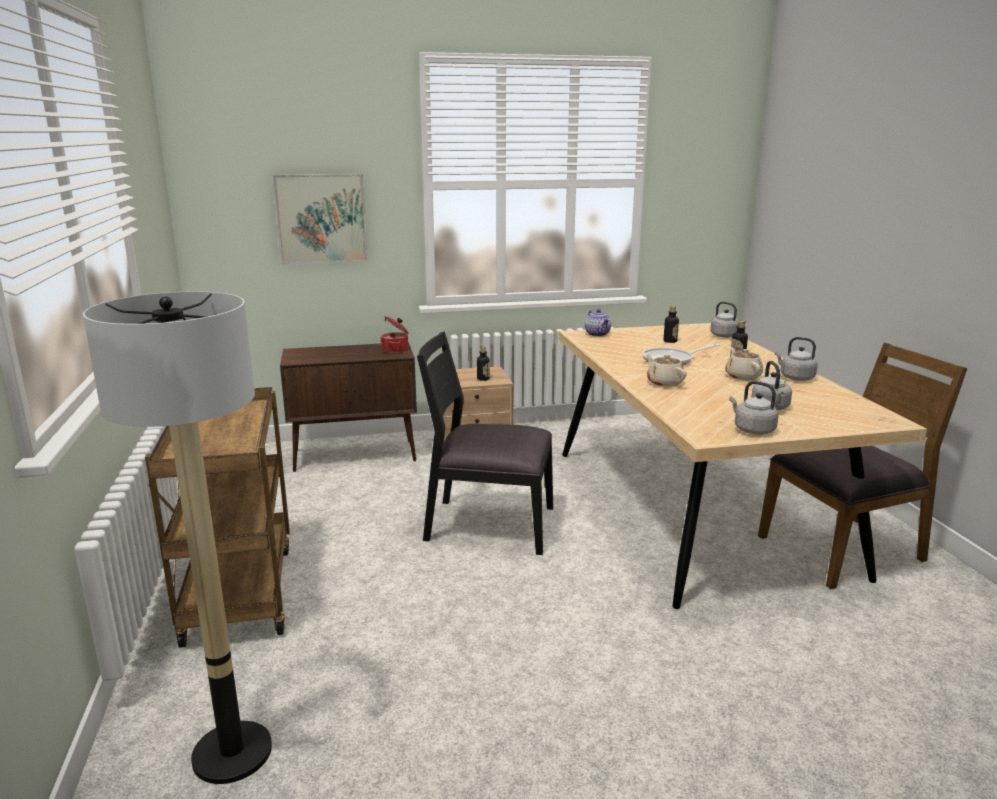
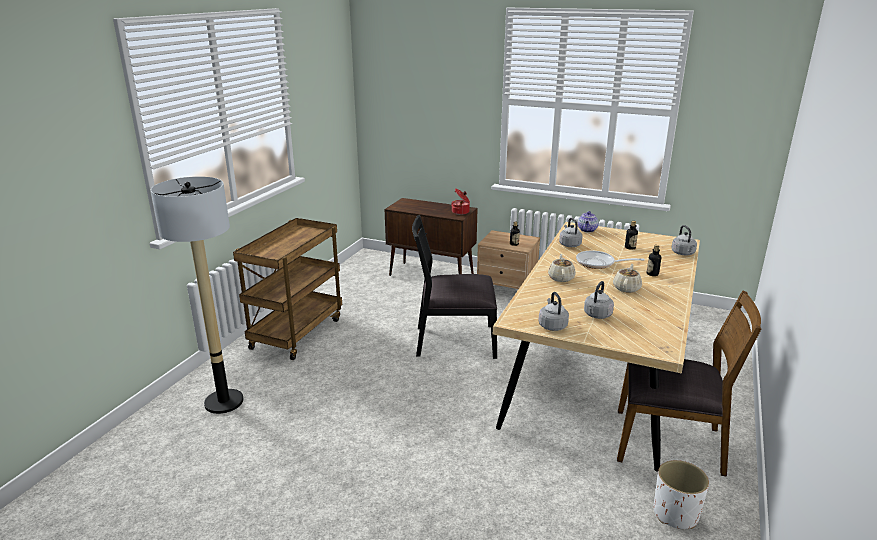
camera: 35 degrees right, 5 degrees up
(321, 219) = (436, 117): picture -> none
(489, 524) = (455, 341): black chair -> black chair turned 45 degrees counterclockwise
(795, 377) = (665, 299): grey kettle -> grey kettle (569, 244)
(947, 618) = (675, 514): none -> white planter

